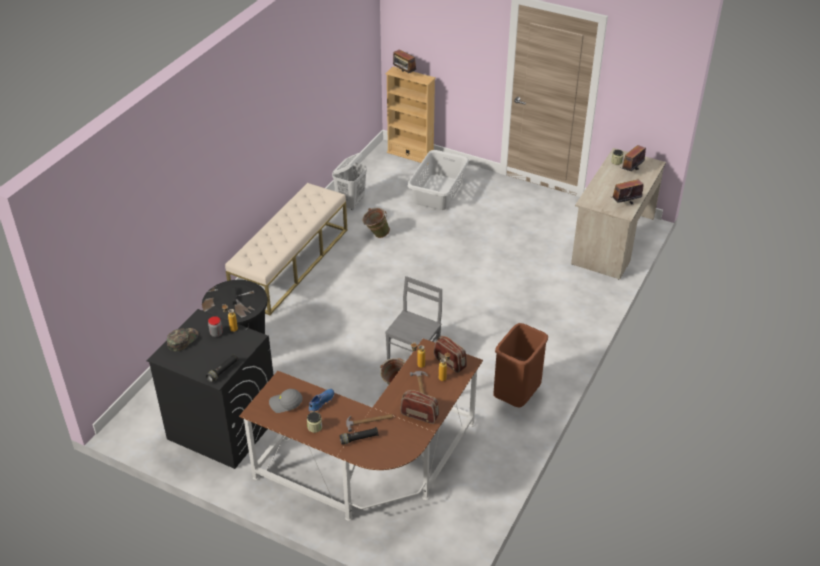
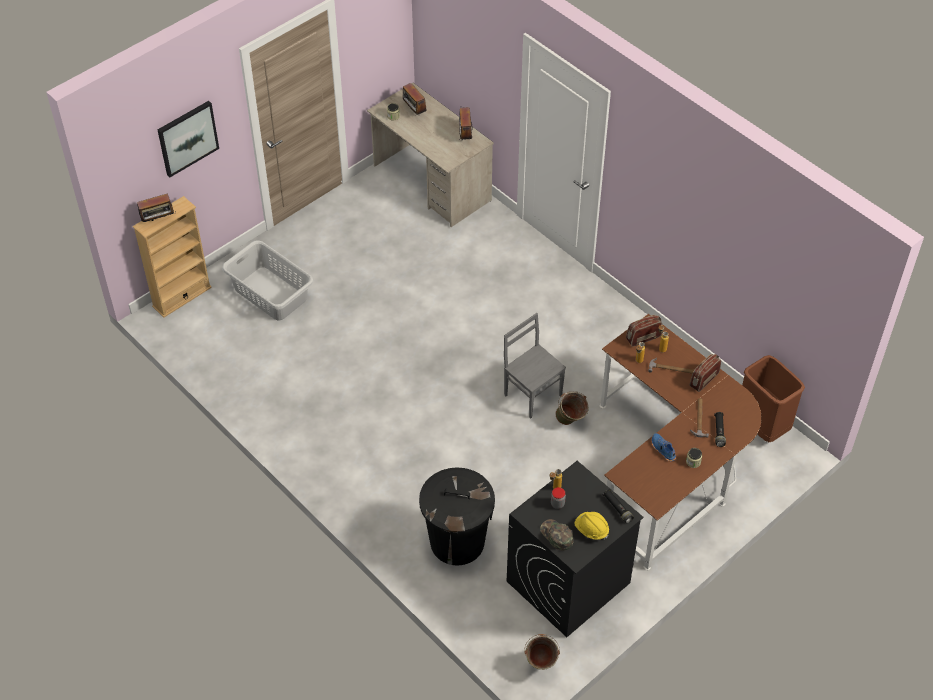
camera: 70 degrees left, 10 degrees up
(194, 360) = (591, 530): none -> yellow hard hat
(285, 404) = (654, 478): grey cap -> none
(291, 264) = (329, 463): beige bench -> none
(351, 203) = (246, 378): white laundry basket -> none
(376, 235) = (319, 371): green bucket -> green bucket (540, 665)
(453, 34) = (187, 138): none -> picture
(517, 396) = (616, 332): brown trash can -> brown trash can (762, 426)

